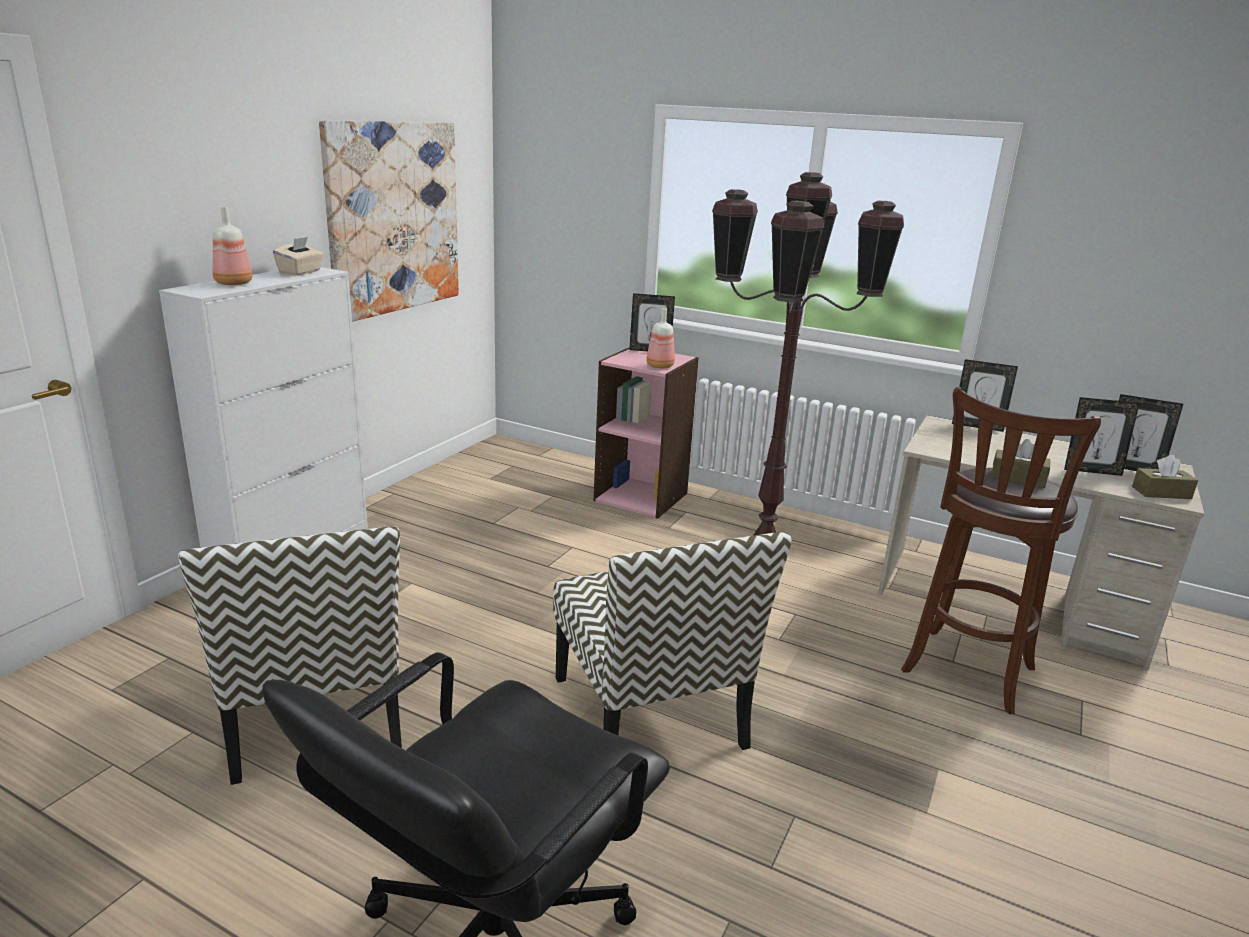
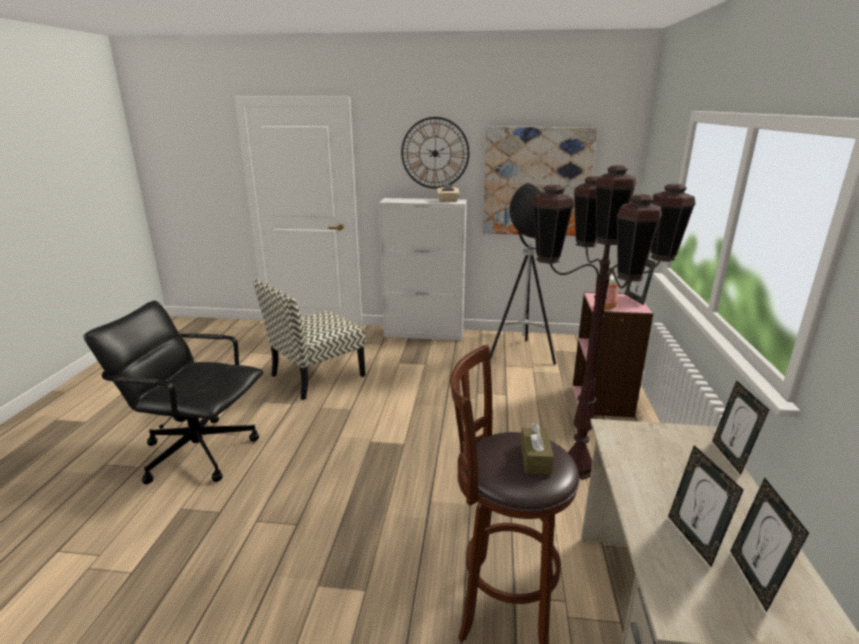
camera: 70 degrees right, 0 degrees up
(234, 283) = (410, 200): bottle -> none
(241, 177) = (435, 153): none -> wall clock
(472, 502) = (521, 354): none -> floor lamp
(650, 713) = (360, 457): chair -> none
(1161, 493) = (688, 600): brown tissue box -> none

